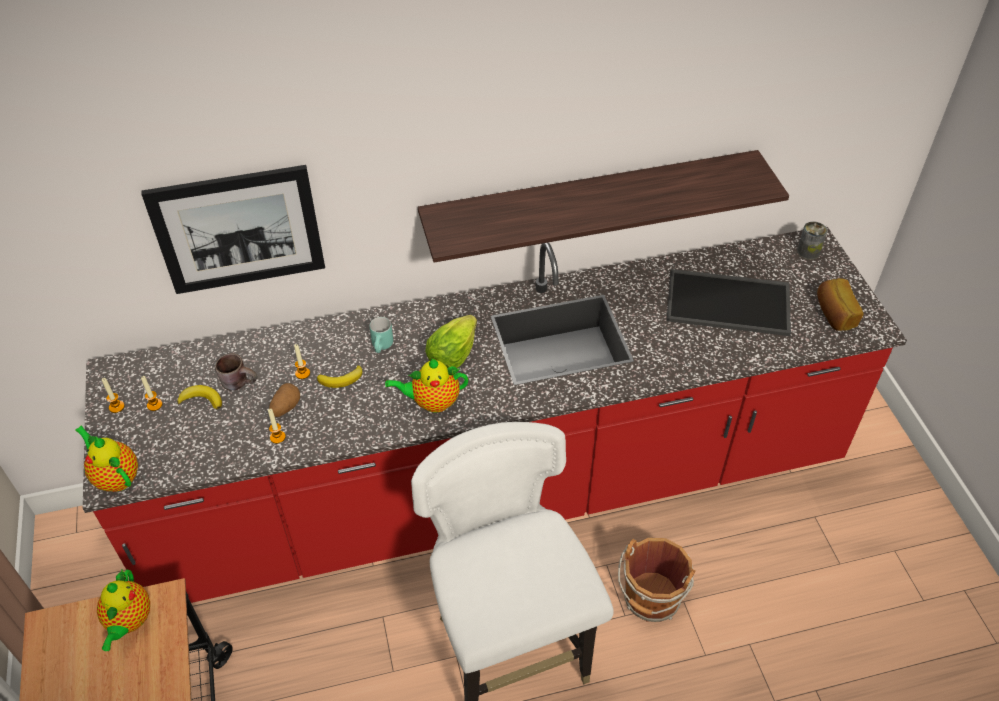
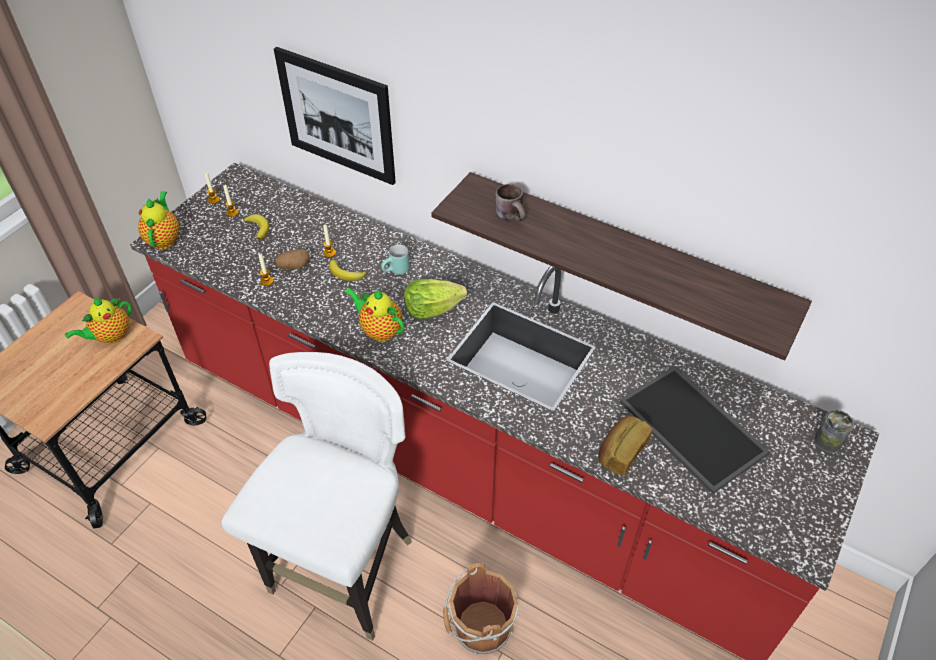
camera: 45 degrees right, 0 degrees up
(240, 381) = (291, 232): brown mug -> brown mug (513, 216)
(834, 314) = (781, 509): bread -> bread (621, 452)

